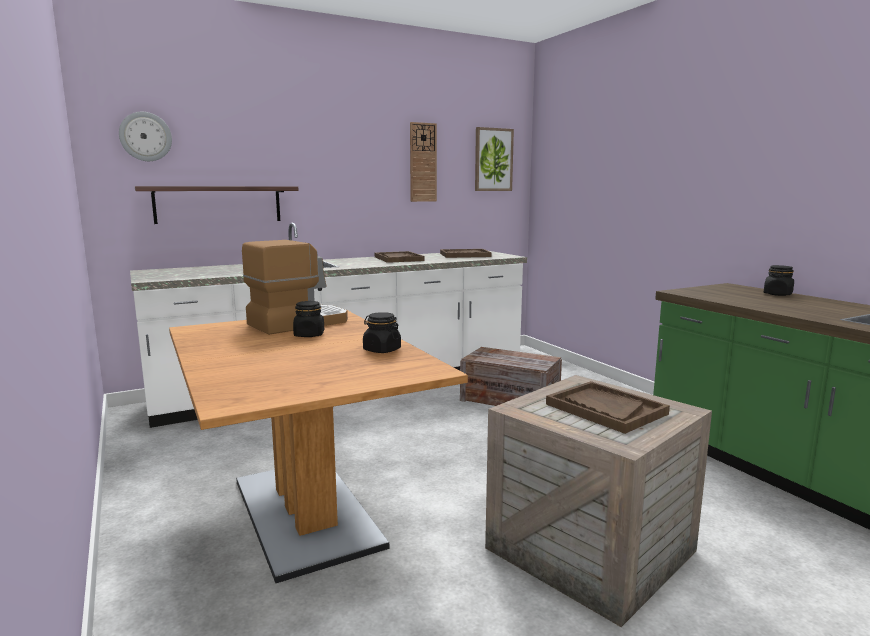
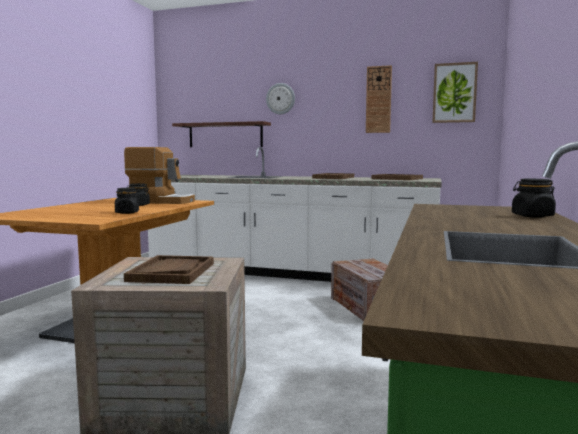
camera: 45 degrees right, 5 degrees down
(145, 136) = (189, 94): wall clock -> wall clock (280, 98)

